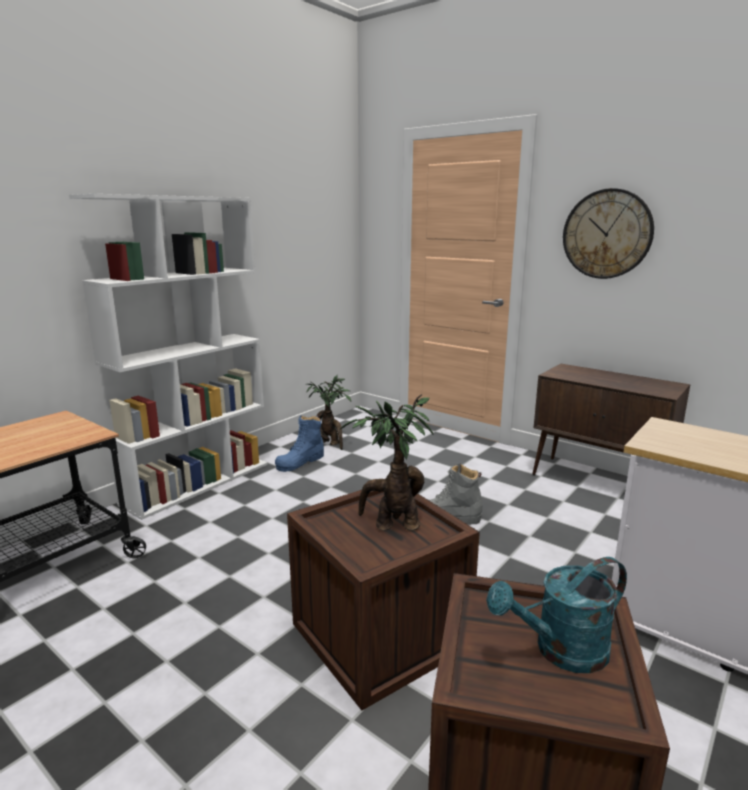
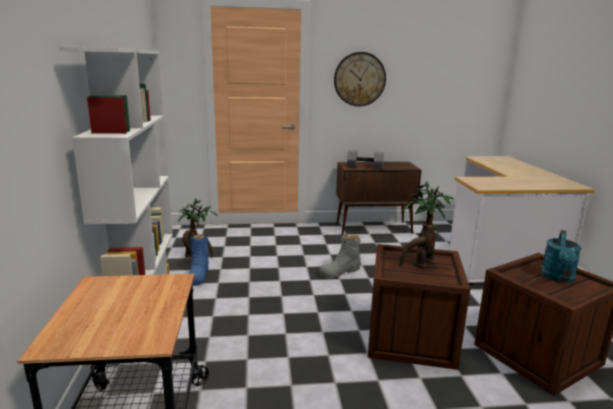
camera: 45 degrees left, 0 degrees up
(582, 377) = (364, 167): none -> grey dumbbell

